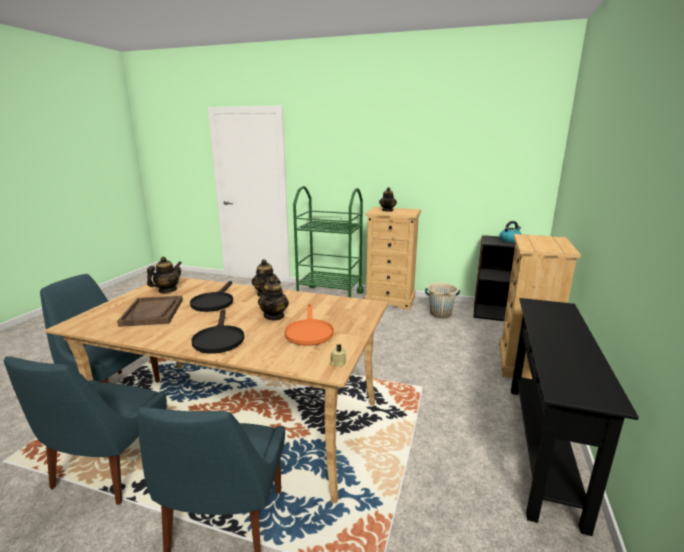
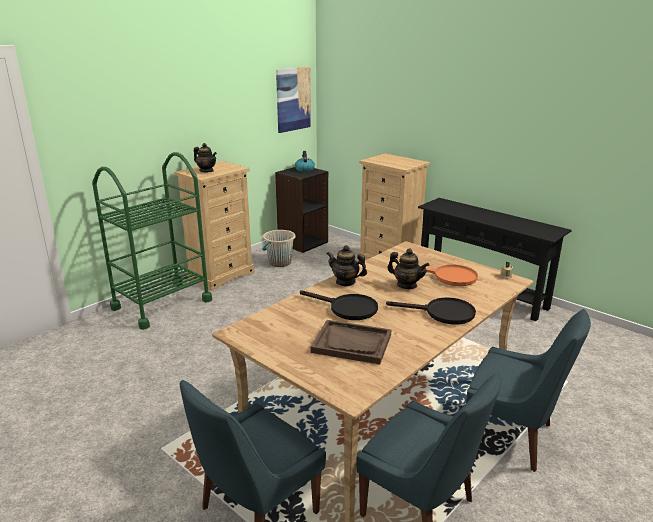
camera: 65 degrees left, 5 degrees up
(167, 290) = (281, 333): teapot -> none
(522, 168) = (293, 99): none -> picture

